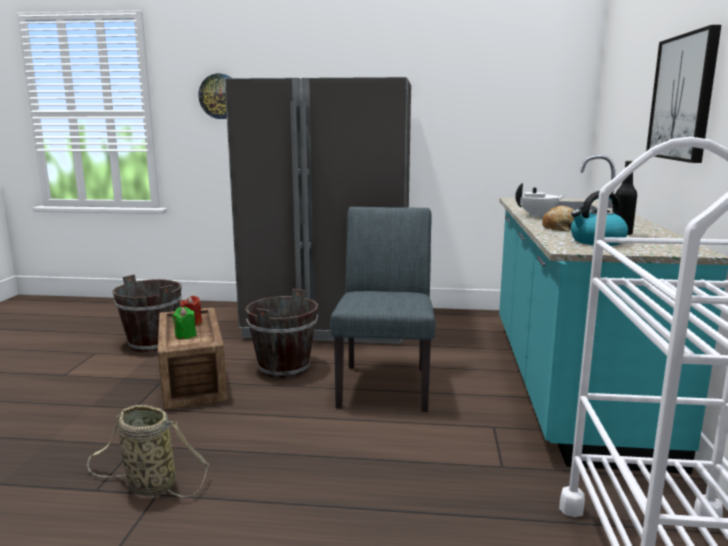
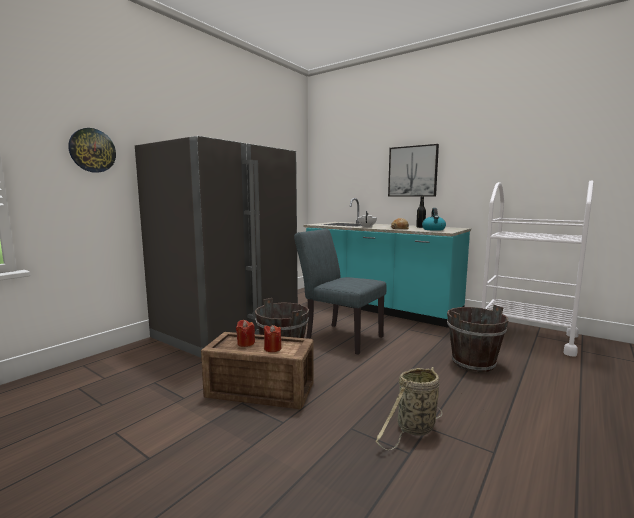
camera: 60 degrees left, 5 degrees down
(153, 343) = (148, 397): brown bucket -> brown bucket (473, 363)
(185, 335) = (272, 348): green candle -> red candle

